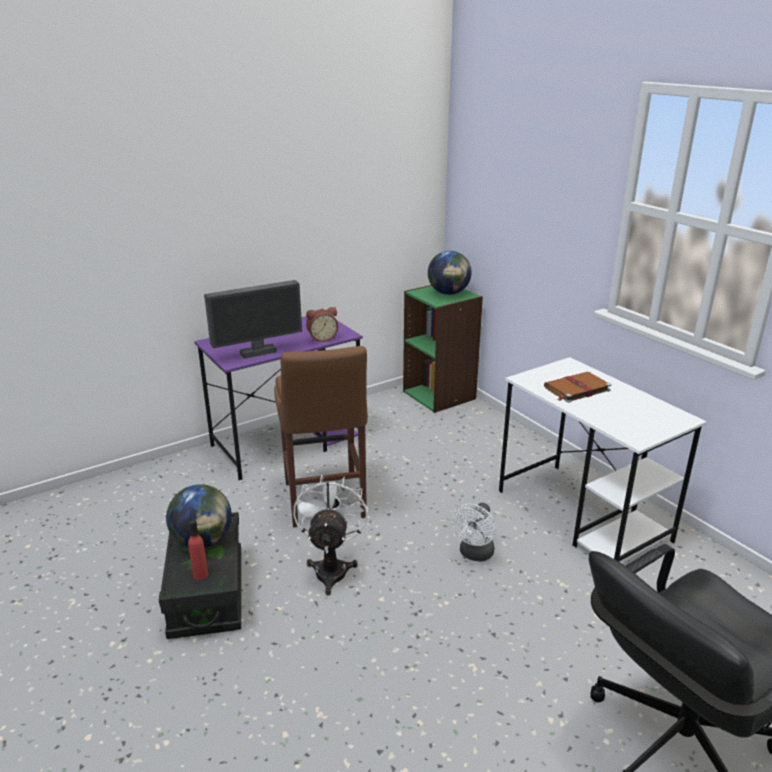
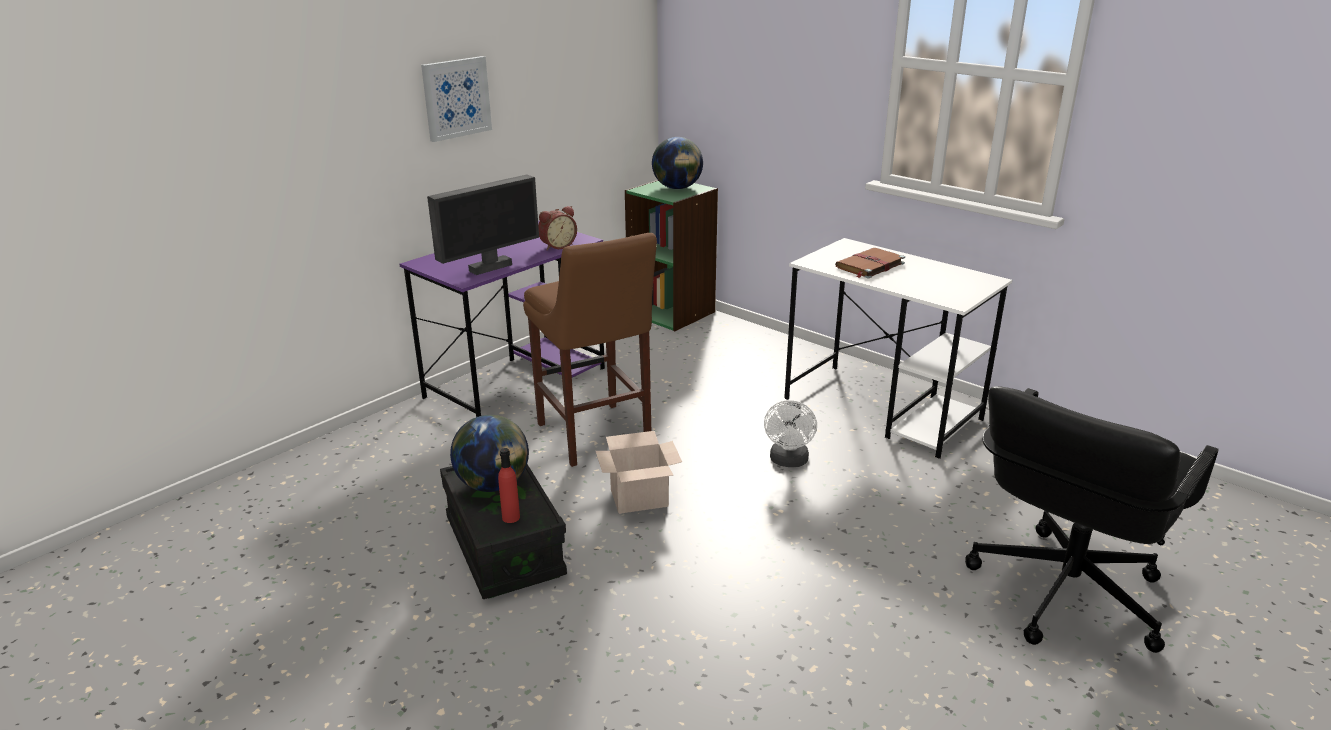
camera: 15 degrees left, 0 degrees up
(252, 213) = (456, 98): none -> picture
(331, 567) = (638, 499): white fan -> cardboard box

